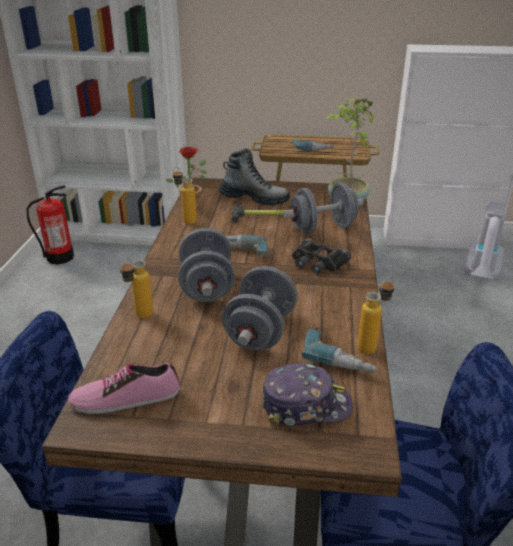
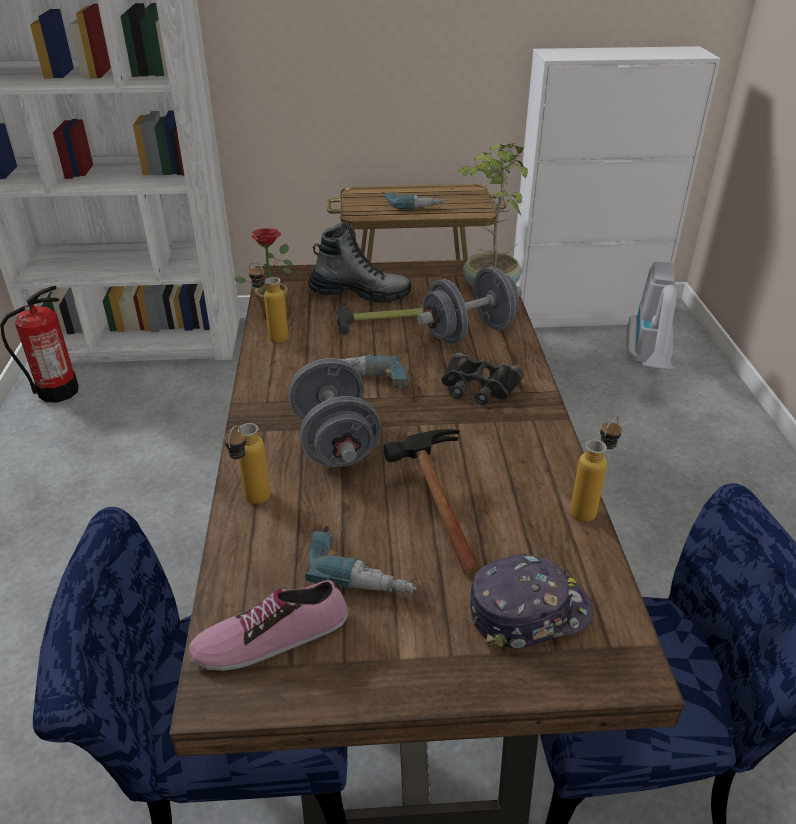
camera: 10 degrees left, 5 degrees up
(260, 332) = (432, 505): grey dumbbell -> hammer
(340, 357) = (552, 531): power drill -> power drill (363, 570)

